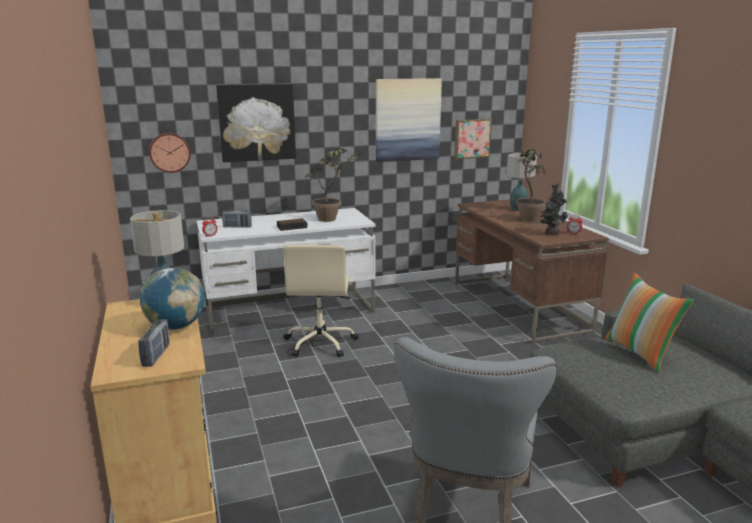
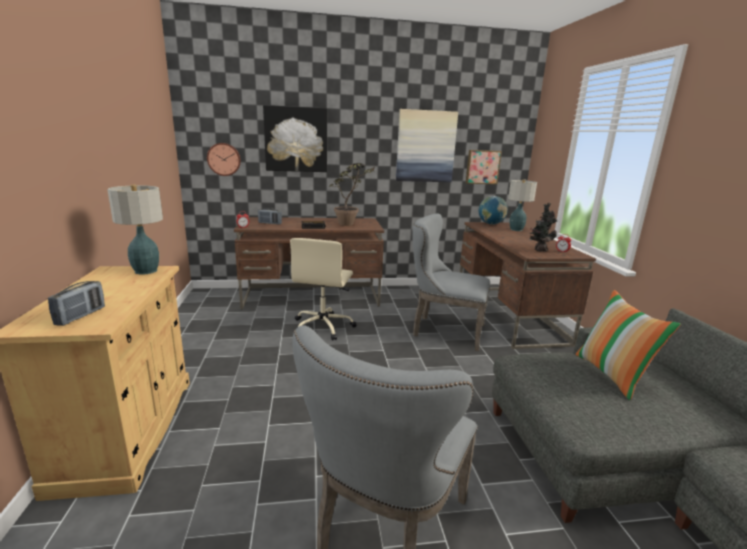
camera: 10 degrees right, 0 degrees up
(176, 327) = (130, 292): globe -> globe (491, 224)
(290, 310) = (312, 297): white desk -> brown desk
(455, 331) = (443, 330): none -> grey chair
(527, 221) = (520, 238): potted plant -> none

